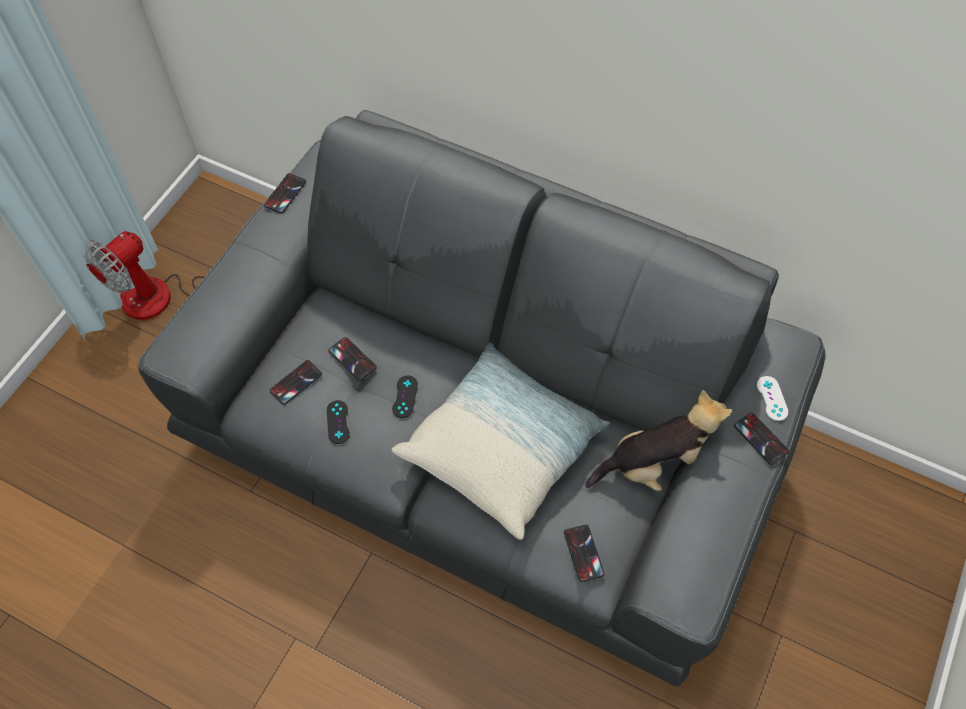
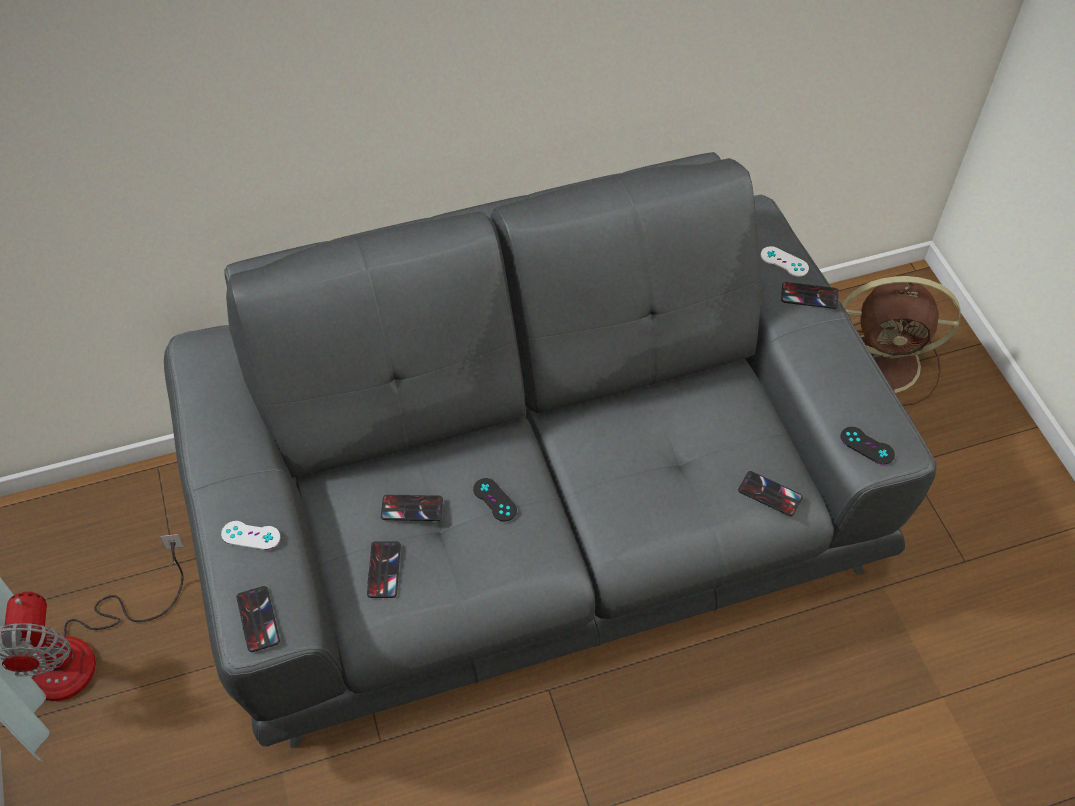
camera: 45 degrees left, 5 degrees down
(231, 294) = (251, 535): none -> white game controller
(285, 193) = (196, 410): phone -> phone (258, 619)
(338, 422) = (461, 569): black game controller -> black game controller (867, 446)
(501, 449) = (620, 473): pillow -> none
(654, 465) = (744, 387): plush toy -> none
(851, 549) = (885, 363): none -> brown fan

